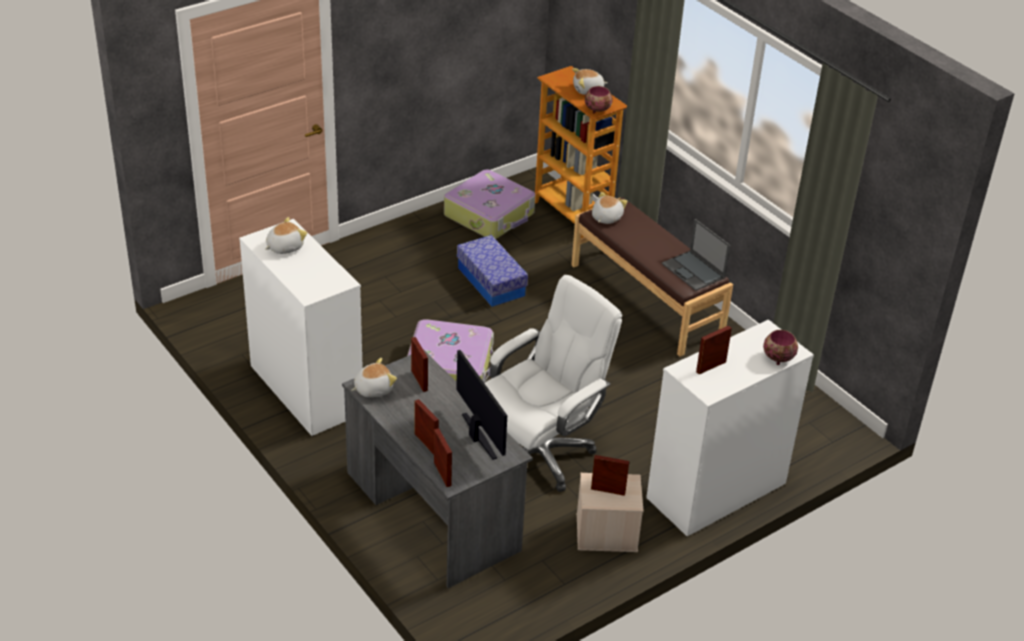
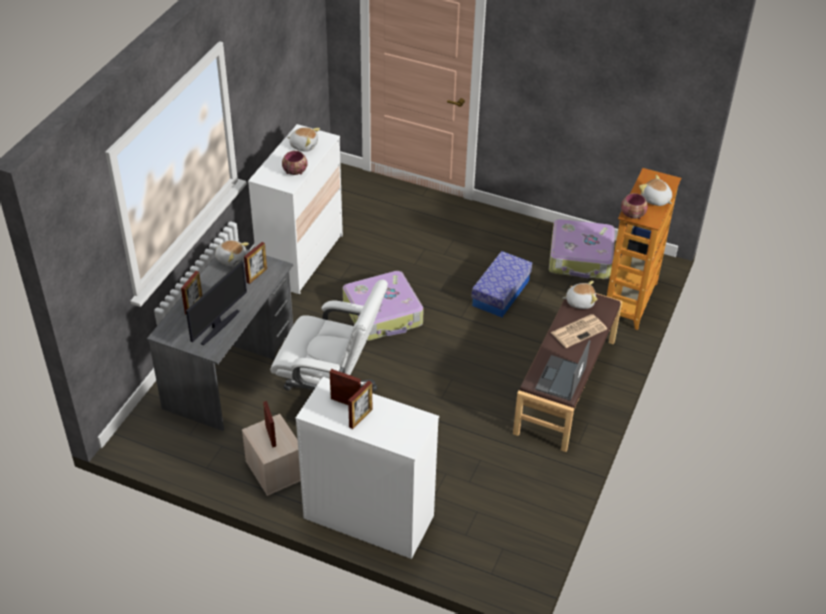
camera: 60 degrees right, 5 degrees up
(442, 474) = (168, 326): picture frame -> picture frame (360, 418)
(642, 234) = (579, 330): none -> newspaper
(777, 357) = (390, 438): bowl -> bowl (294, 171)

